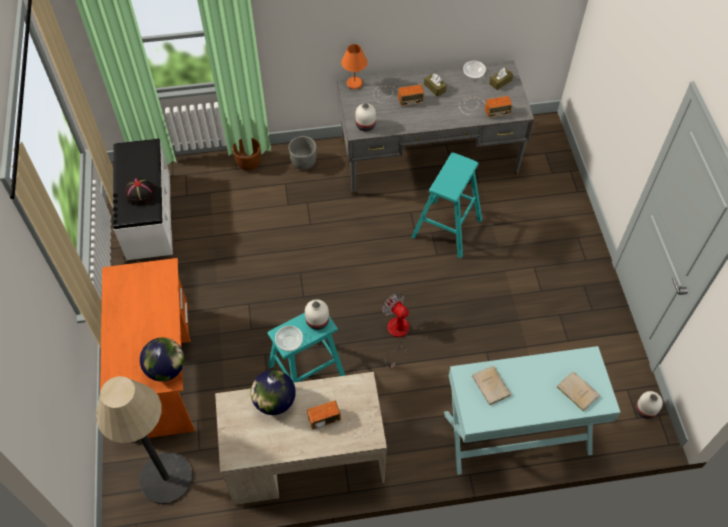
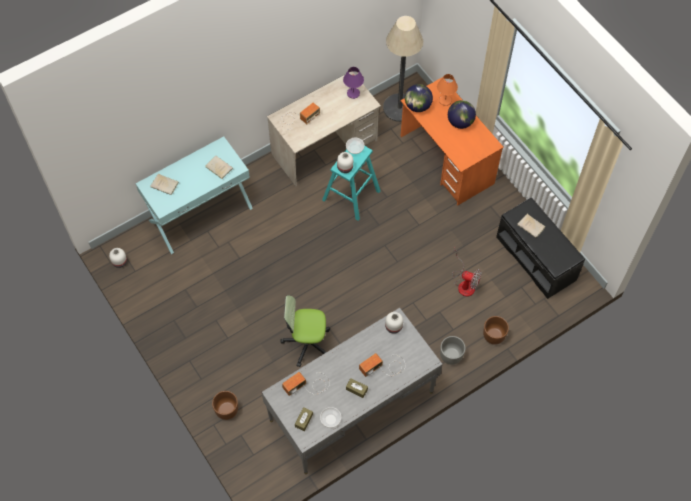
camera: 155 degrees right, 5 degrees up
(140, 194) = (531, 226): black hat -> beige book
(148, 216) = (536, 258): white bench -> black bench
(241, 429) = (353, 94): none -> purple table lamp
(275, 401) = (343, 114): globe -> globe (460, 122)
(354, 84) = (425, 365): orange table lamp -> orange table lamp (445, 100)
(396, 335) = (306, 244): fan -> fan (464, 283)
(446, 229) = (307, 342): turquoise stool -> office chair
(559, 198) = (227, 410): none -> brown planter

